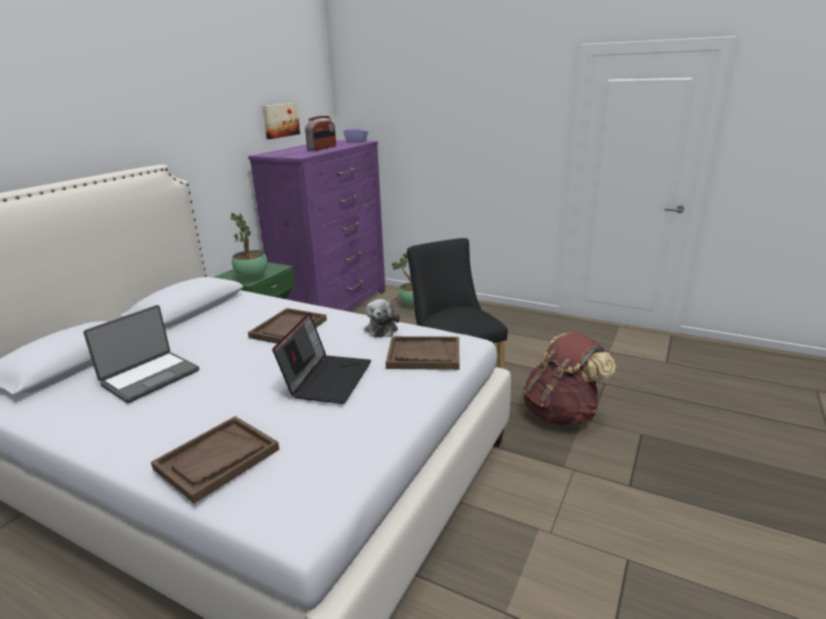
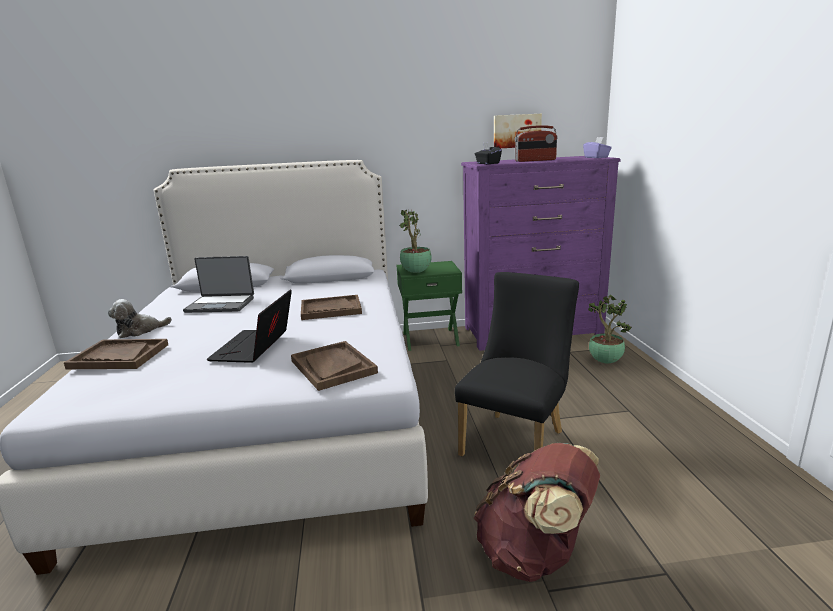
camera: 55 degrees right, 5 degrees down
(298, 155) = (487, 163): none -> black tissue box
(327, 378) = (255, 347): laptop -> laptop turned 120 degrees clockwise
(382, 328) = (370, 336): plush toy -> plush toy (139, 331)

